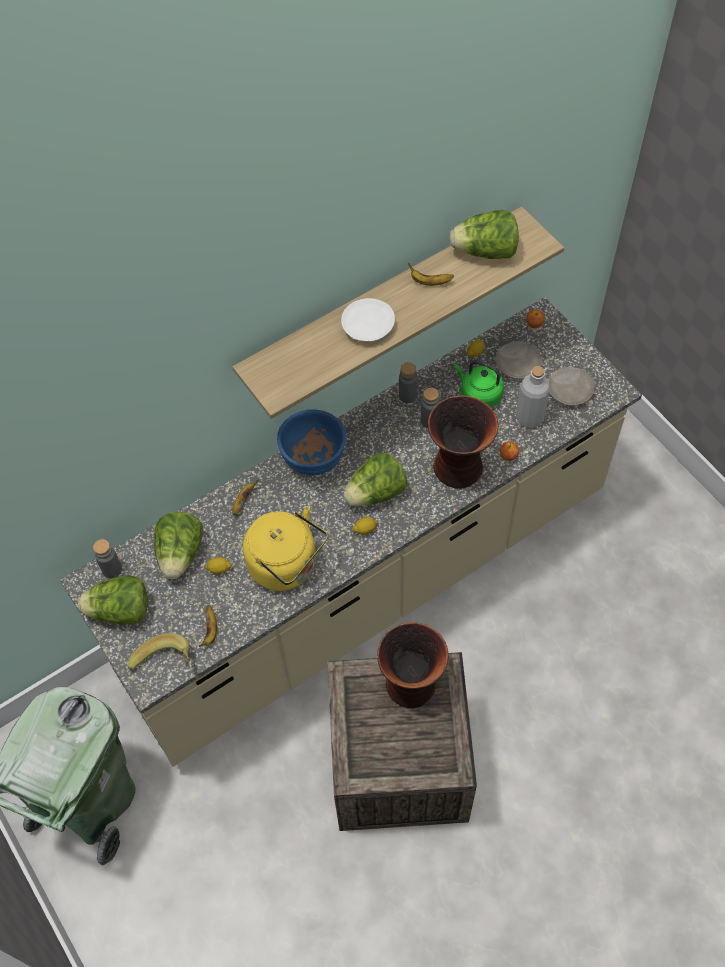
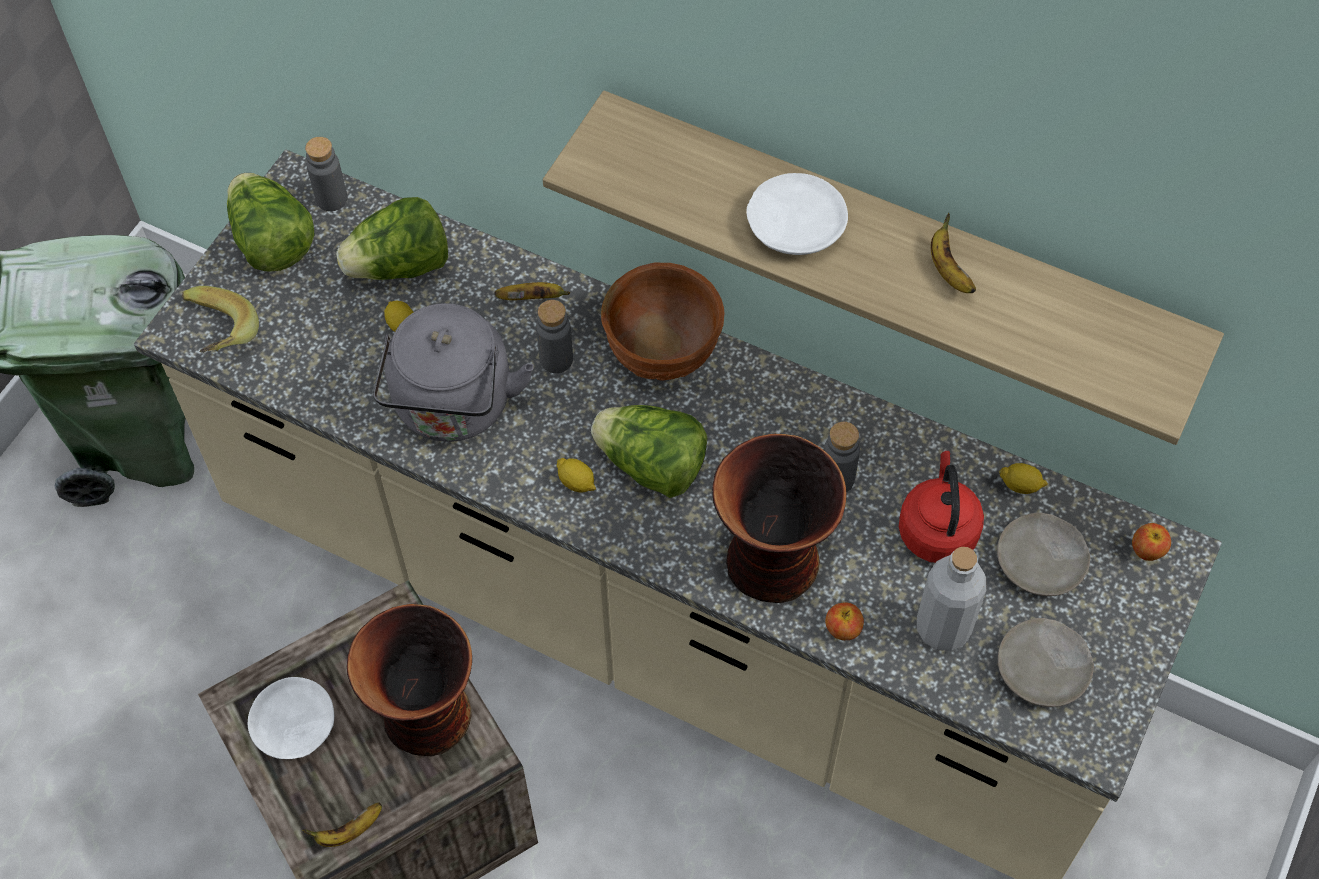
camera: 60 degrees right, 0 degrees up
(210, 630) = (296, 364): banana -> banana (349, 832)
(287, 566) = (453, 408): yellow kettle -> grey kettle
(314, 458) = (663, 353): blue bowl -> brown bowl
(380, 752) = (293, 725): none -> white plate
(407, 395) = (865, 425): grey bottle -> grey bottle (556, 359)
(478, 395) = (937, 529): green kettle -> red kettle
(485, 252) = (1074, 322): lettuce -> none

